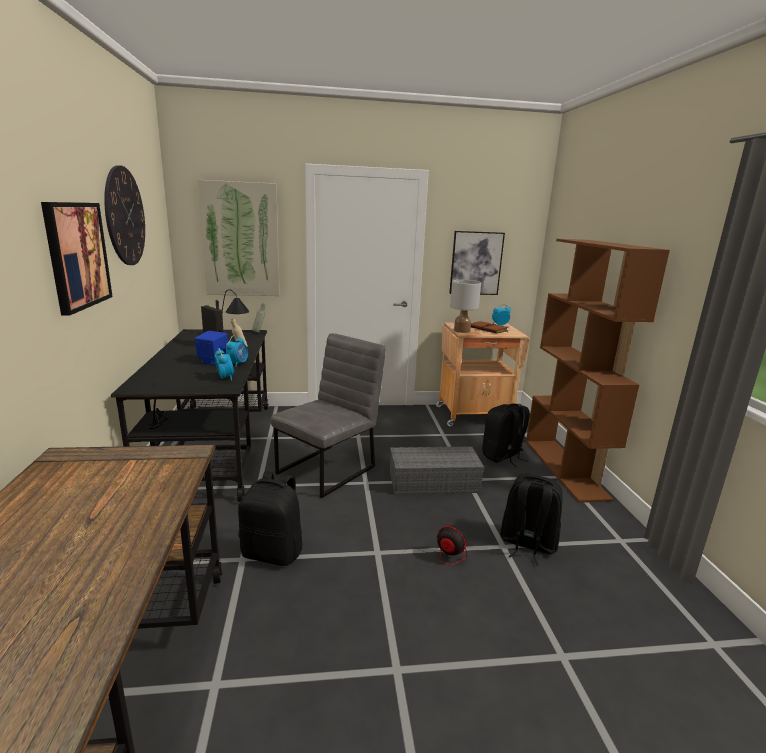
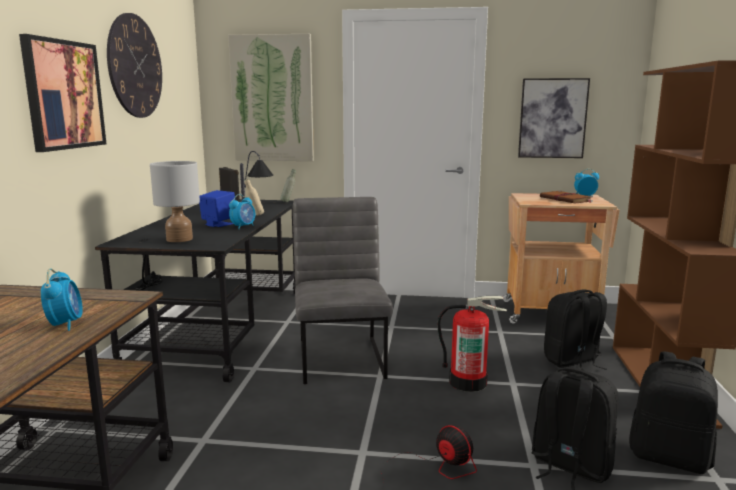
camera: 15 degrees right, 5 degrees down
(225, 378) = (220, 237): alarm clock -> alarm clock (65, 324)
(273, 552) = (240, 437): black backpack -> black backpack (669, 457)
(328, 469) = (341, 358): grey chair -> grey chair turned 60 degrees counterclockwise
(434, 481) = (468, 382): grey storage box -> fire extinguisher
(461, 330) = (528, 200): grey table lamp -> grey table lamp (179, 239)

